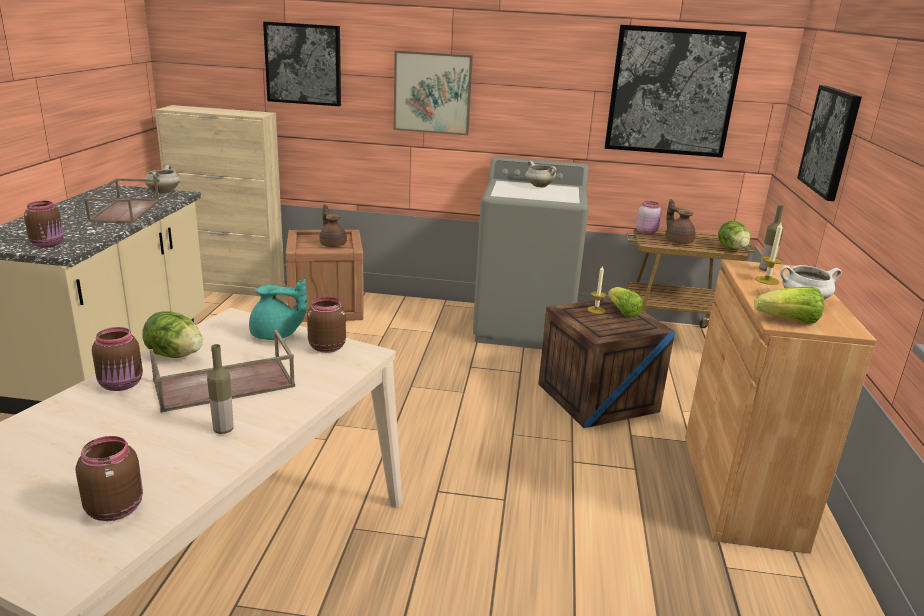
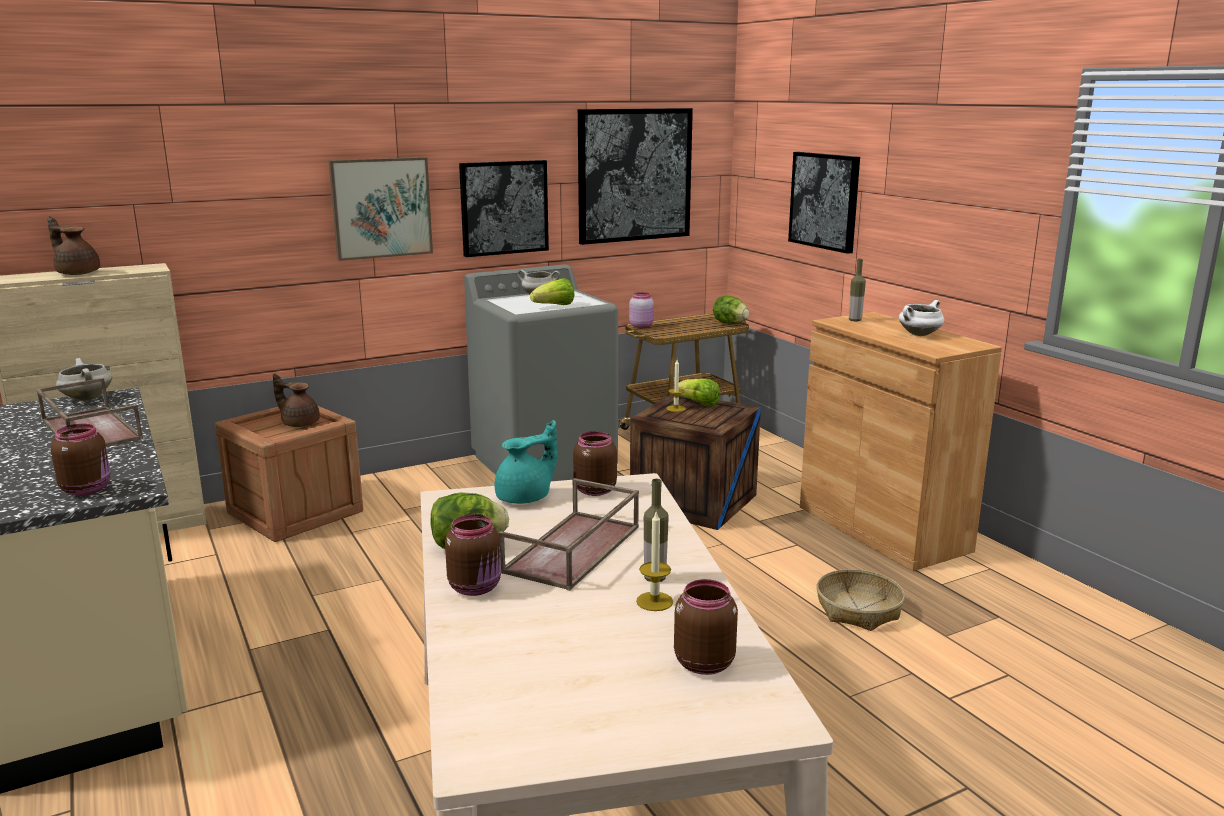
camera: 35 degrees left, 5 degrees down
(303, 64) = (199, 191): picture -> picture (504, 207)
(607, 550) = (858, 610): none -> basket
(678, 241) = (678, 328): brown teapot -> brown teapot (77, 273)
(767, 280) = (871, 327): candle -> candle (654, 601)
(788, 321) = (939, 349): lettuce -> lettuce (554, 306)

